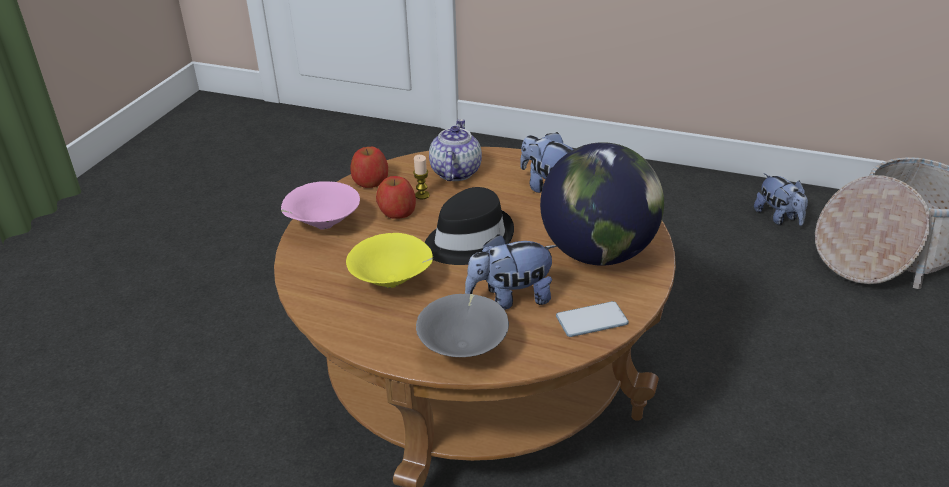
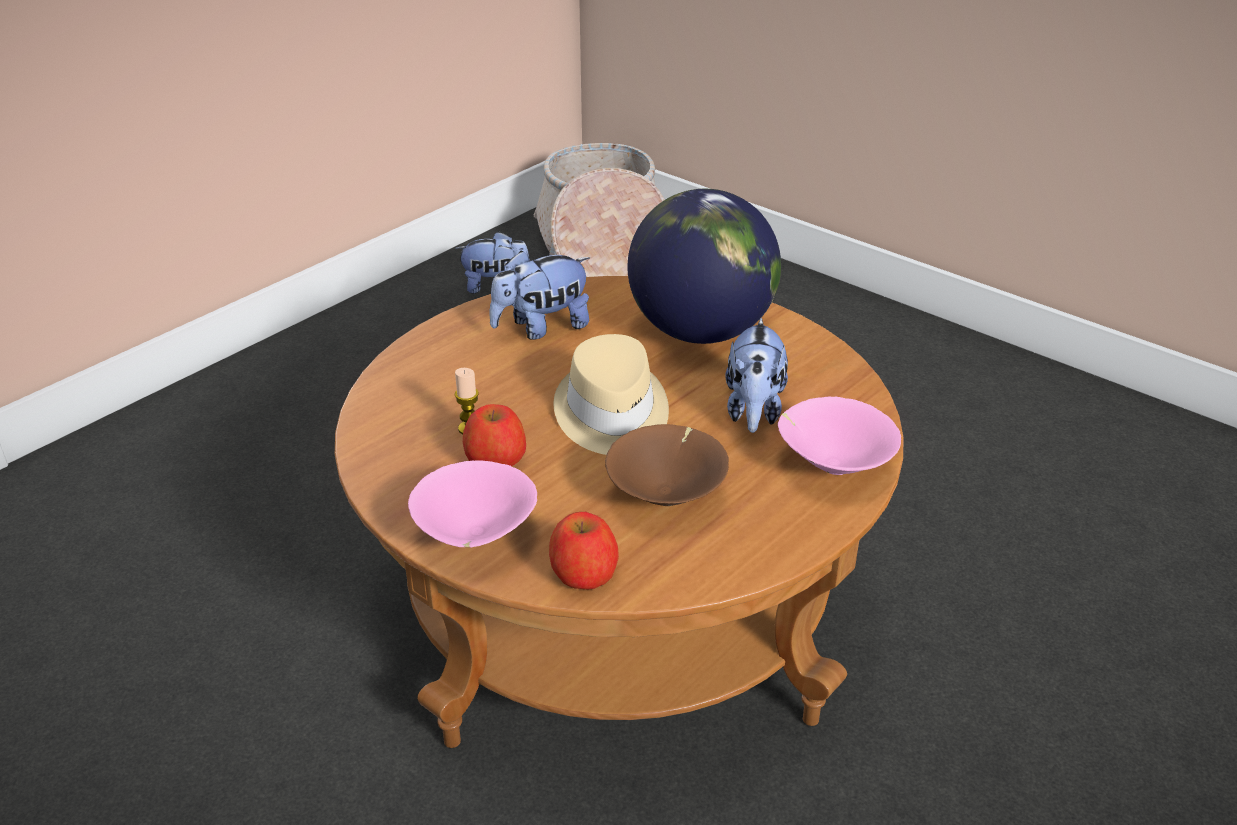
camera: 70 degrees left, 0 degrees up
(371, 181) = (386, 467): apple -> apple (583, 572)
(393, 282) = (667, 495): yellow bowl -> brown bowl
(455, 172) = (432, 388): teapot -> none
(464, 348) = (832, 466): grey bowl -> pink bowl
(468, 240) = (611, 414): black hat -> beige hat
(591, 320) = (821, 368): phone -> none

